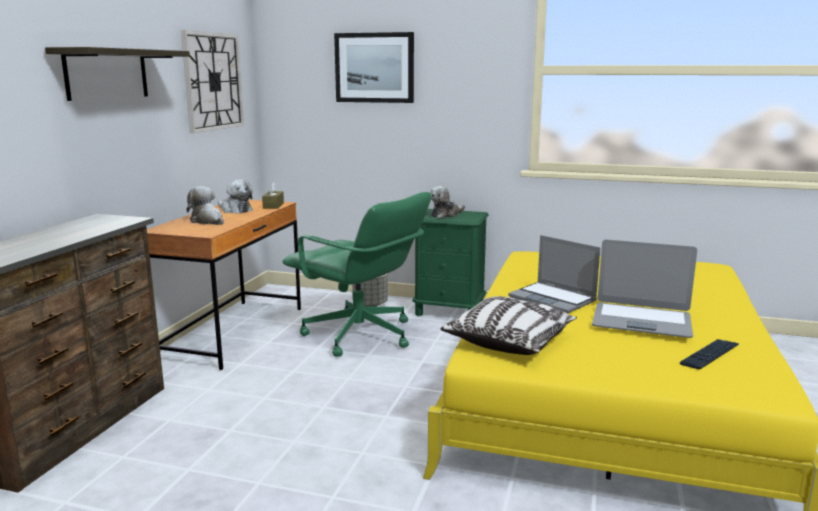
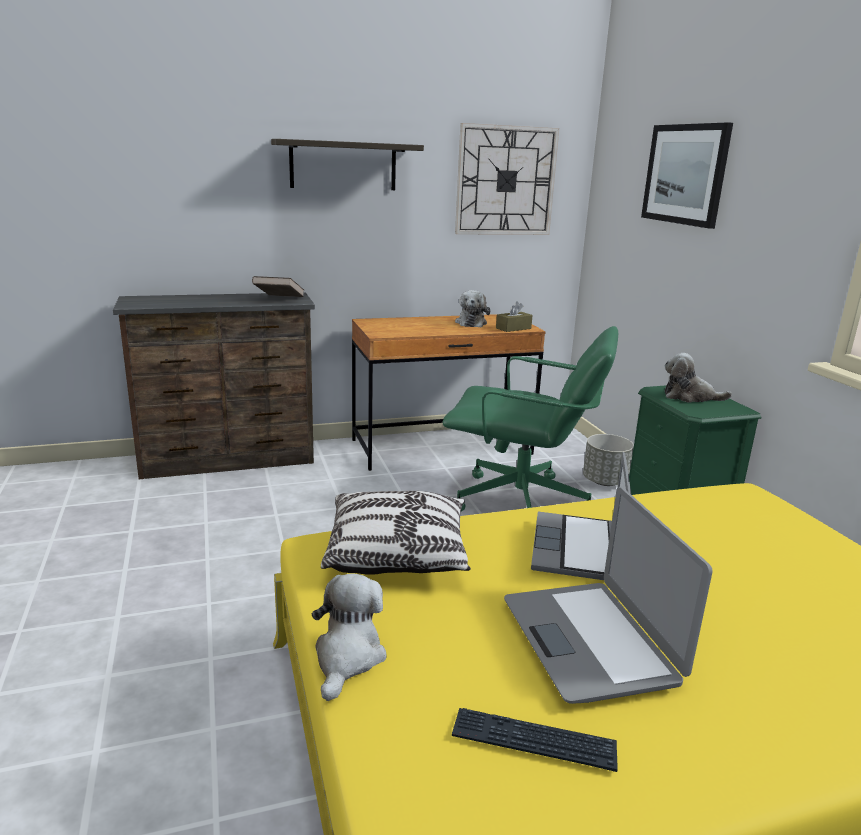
camera: 55 degrees right, 5 degrees up
(108, 223) = (279, 300): none -> brown book
(207, 221) = (418, 325): plush toy -> plush toy (347, 657)
(360, 336) = (522, 504): green office chair -> green office chair turned 75 degrees counterclockwise

